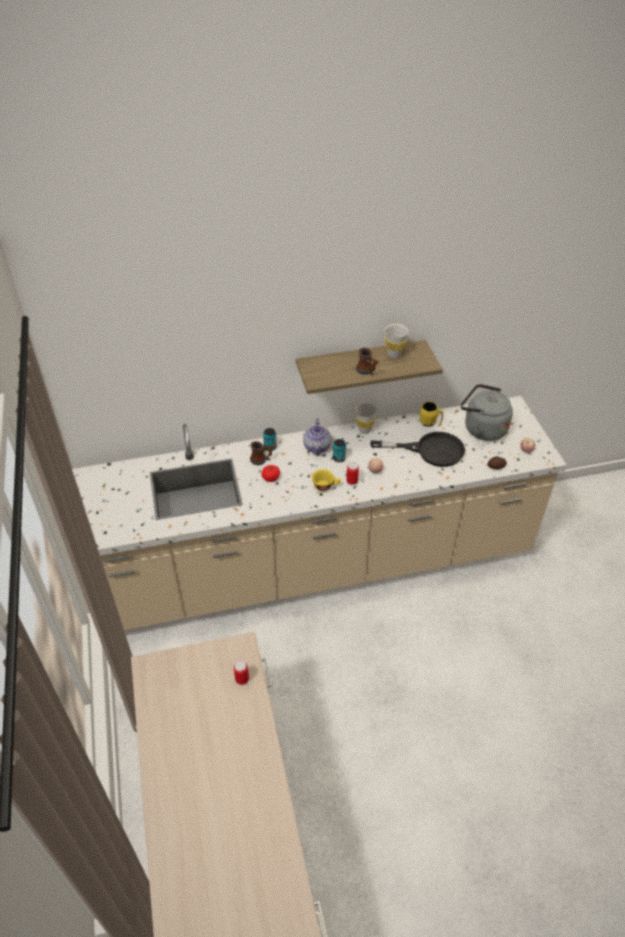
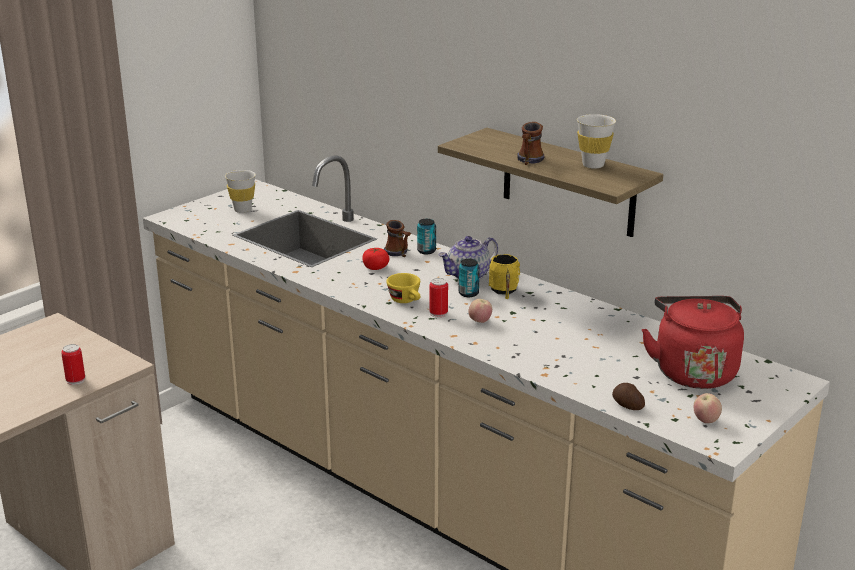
camera: 55 degrees right, 20 degrees down
(364, 430) = (547, 292): white cup -> white cup (242, 210)
(430, 423) = (637, 330): yellow mug -> yellow mug (504, 291)
(430, 450) = (580, 346): black frying pan -> none
(482, 428) = (693, 371): grey kettle -> red kettle

